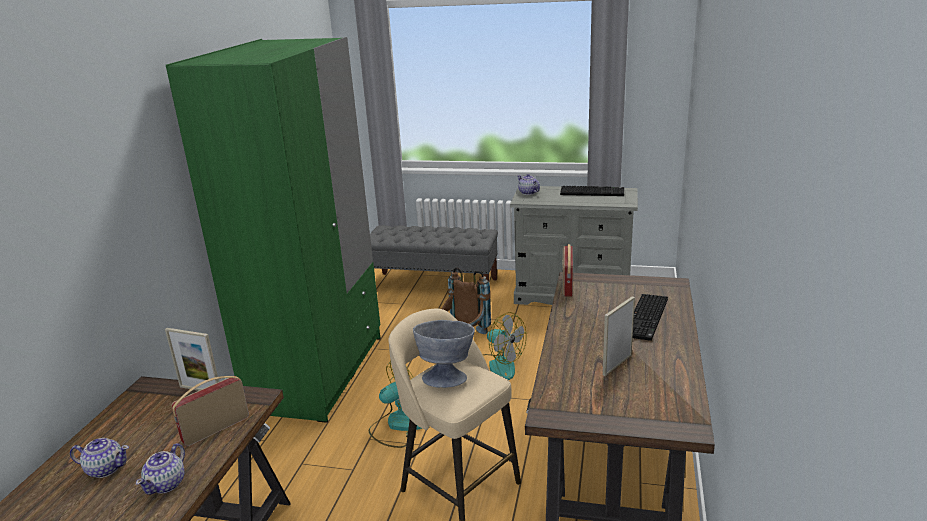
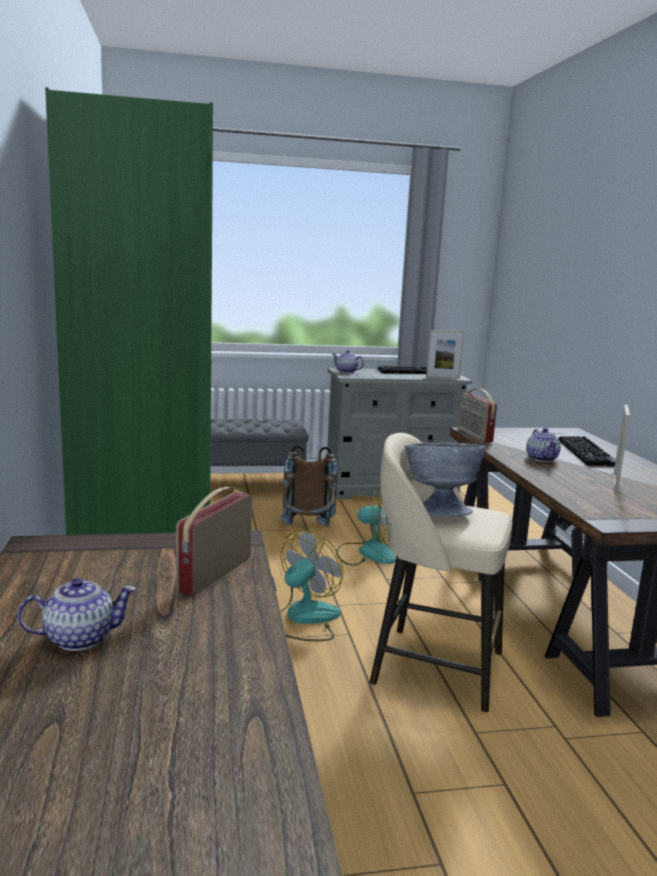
camera: 25 degrees left, 10 degrees down
(167, 484) = (216, 640): teapot -> teapot (542, 458)
(200, 390) = (135, 540): picture frame -> picture frame (443, 377)

